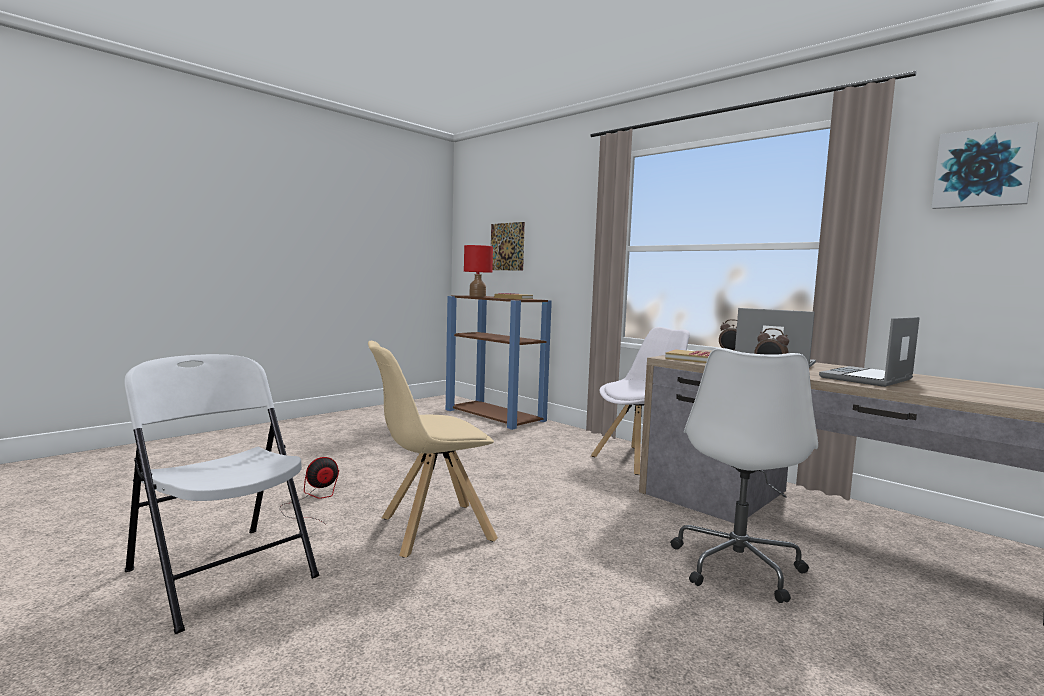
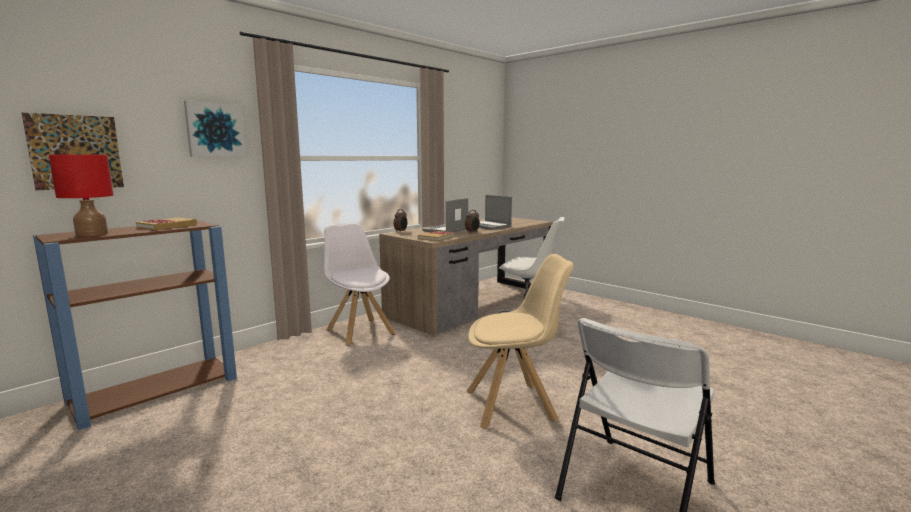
camera: 90 degrees left, 5 degrees up
(314, 500) = (468, 478): fan -> none
(431, 529) = (514, 404): beige chair -> beige chair turned 75 degrees counterclockwise
(982, 168) = (460, 123): picture -> picture (215, 130)

